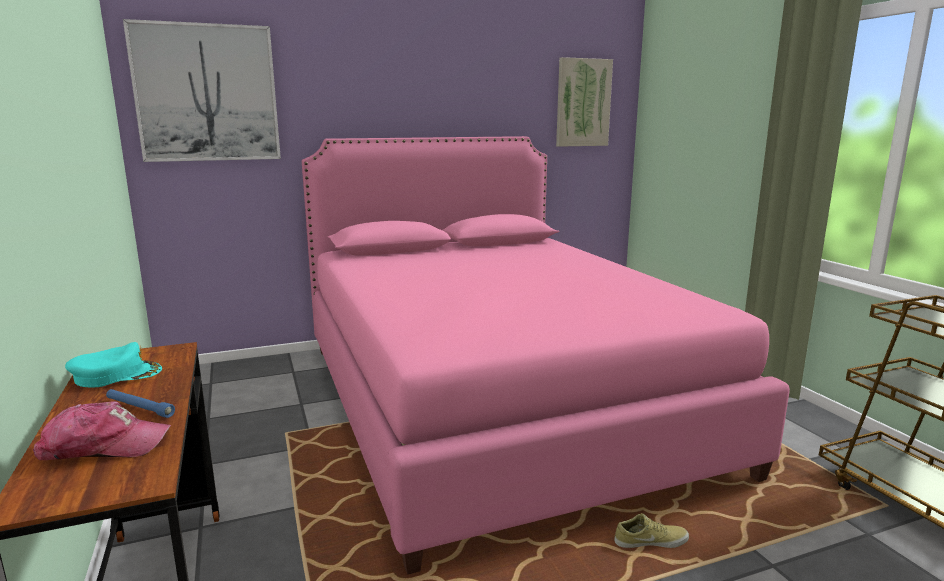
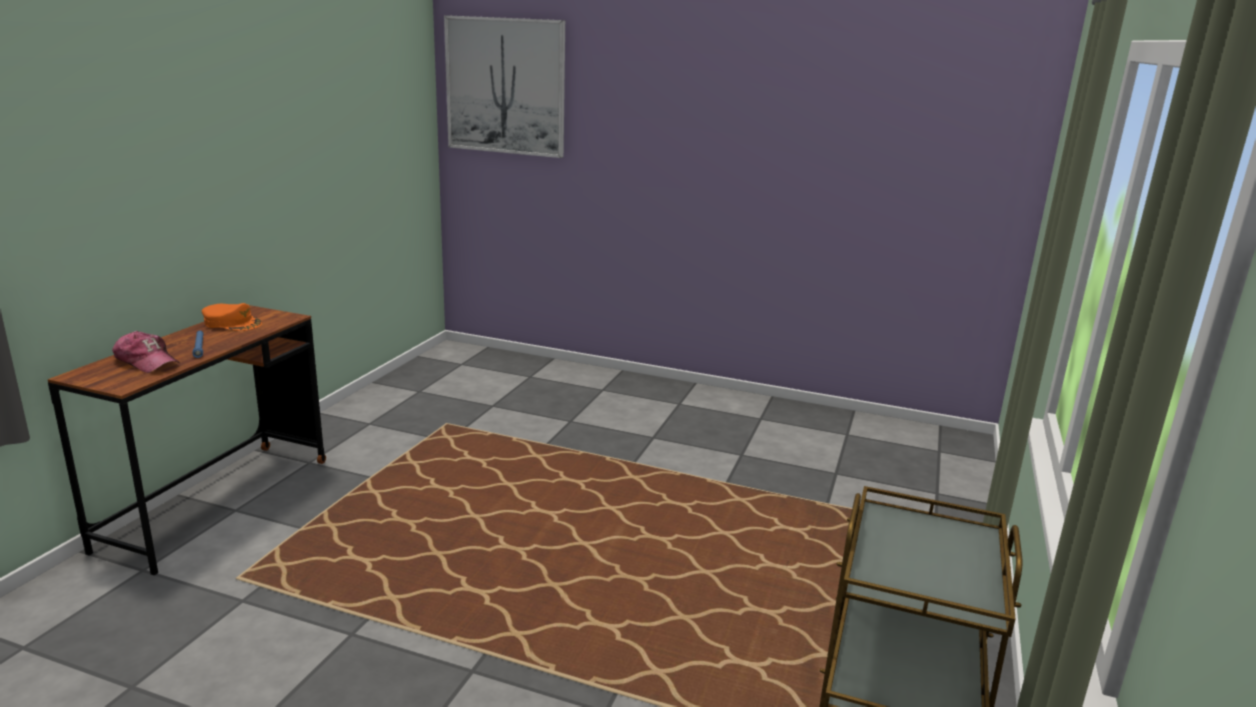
camera: 40 degrees right, 5 degrees up
(116, 375) = (232, 323): turquoise cap -> orange cap
(494, 402) = (640, 470): pink bed -> none
(583, 103) = (955, 124): picture -> none
(650, 541) = (547, 634): beige shoe -> none

